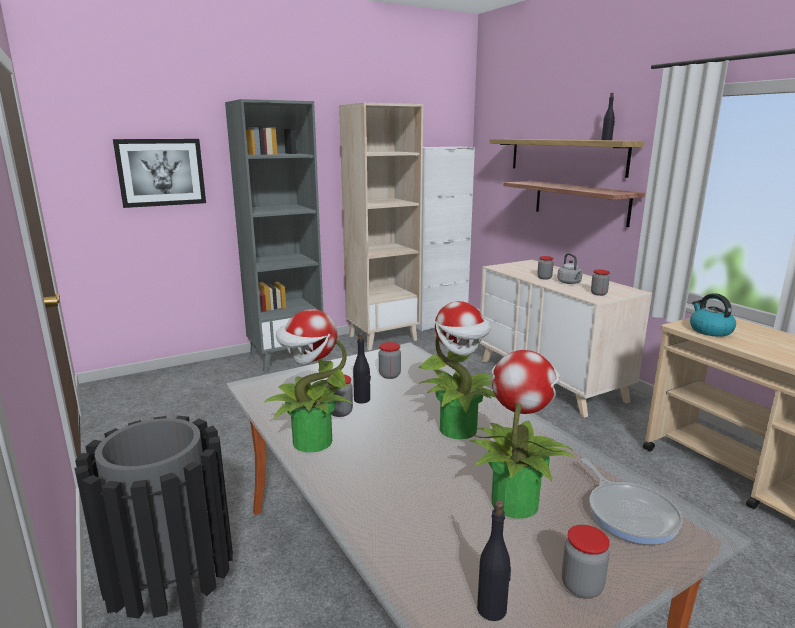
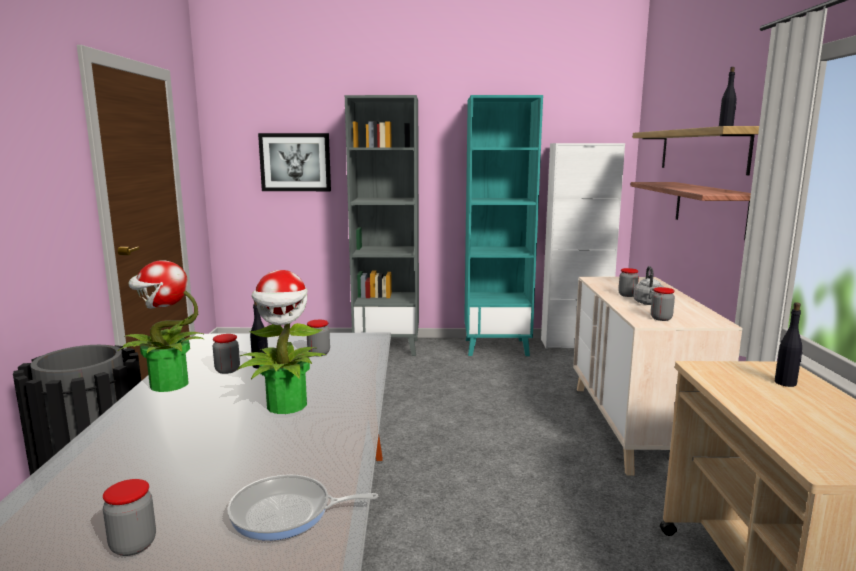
camera: 30 degrees right, 5 degrees down
(382, 338) = (497, 347): beige bookcase -> turquoise bookcase
(492, 609) = (48, 530): black bottle -> black bottle (785, 383)
(514, 501) = (215, 469): potted plant -> none
(629, 513) = (286, 513): frying pan -> frying pan turned 75 degrees clockwise
(709, 330) = (732, 378): kettle -> none

